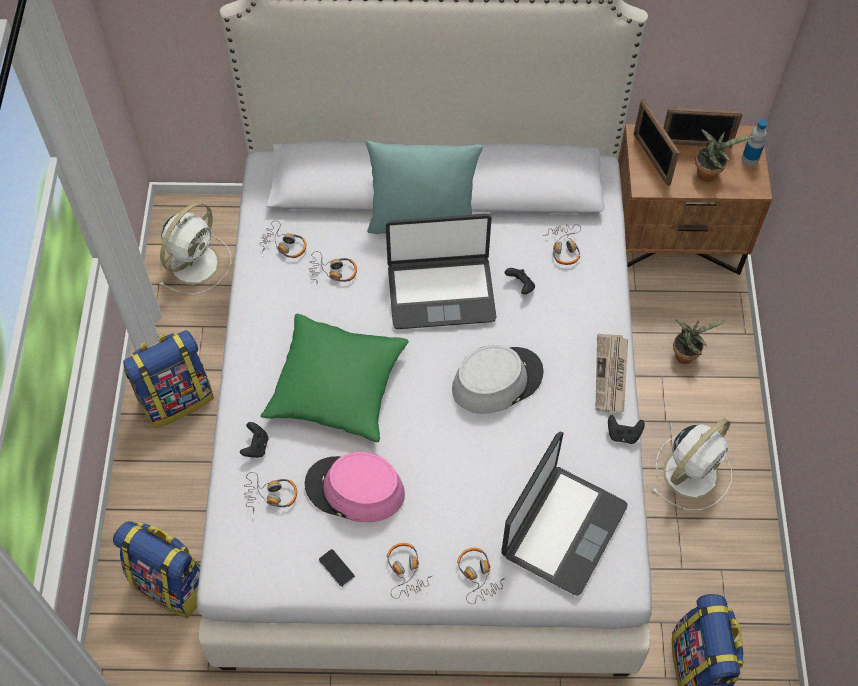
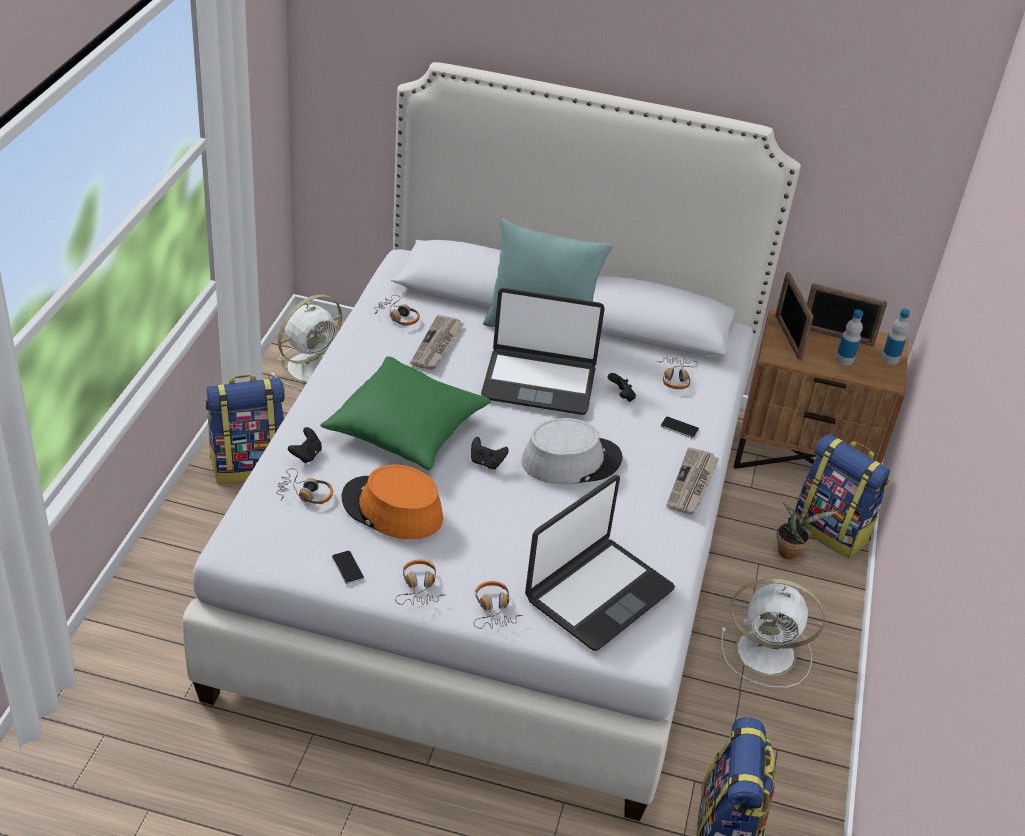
camera: 10 degrees right, 20 degrees down
(172, 583) = (179, 614): backpack -> backpack (831, 530)
(333, 272) = (437, 345): headphones -> newspaper
(354, 489) = (392, 509): pink hat -> orange hat
(583, 310) = (679, 428): none -> phone
(623, 435) = (689, 533): black game controller -> black game controller (486, 462)
(692, 472) = (768, 653): white fan -> white fan turned 45 degrees clockwise
(709, 172) = (844, 359): potted plant -> bottle

